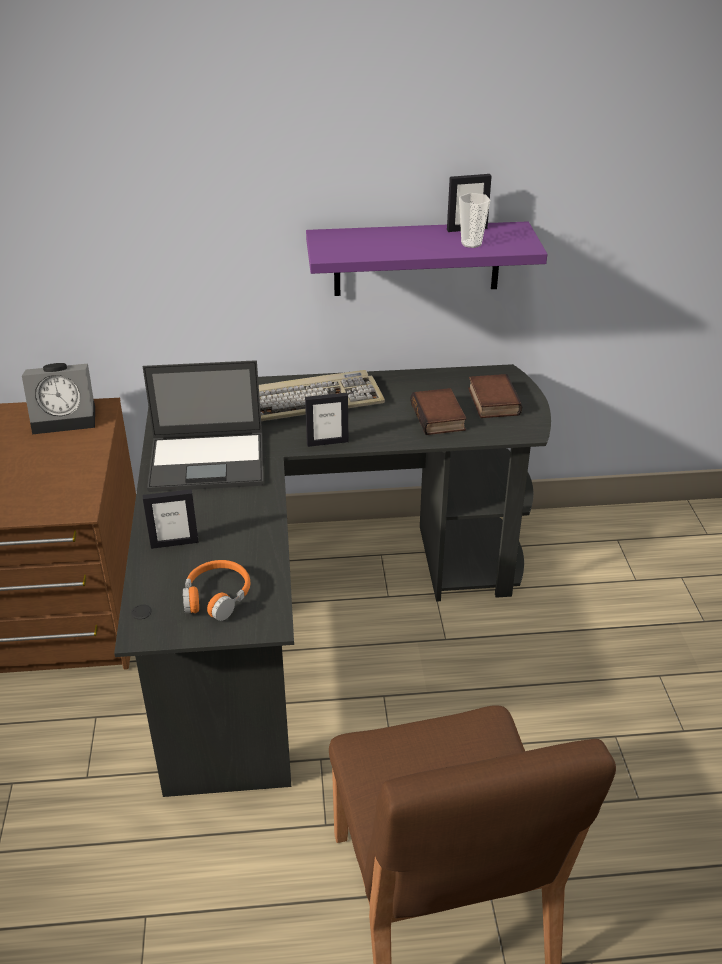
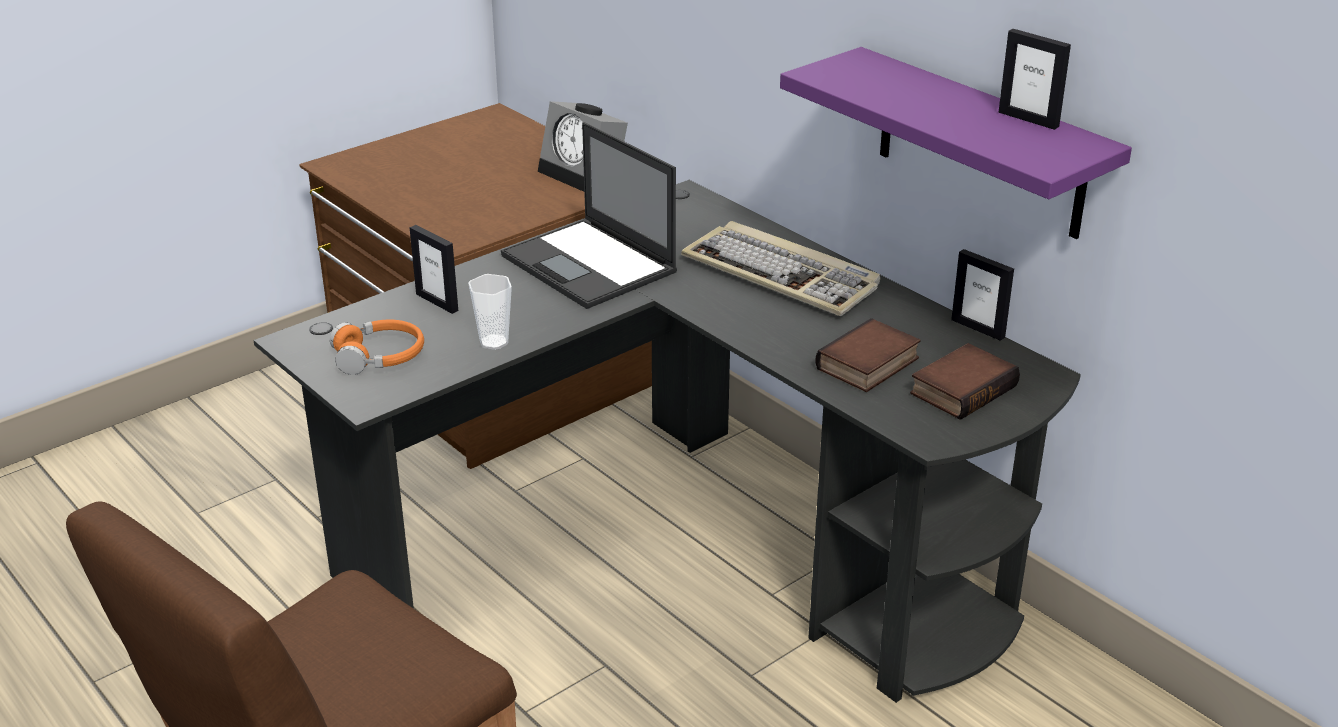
camera: 55 degrees right, 5 degrees down
(327, 442) = (714, 314): picture frame -> picture frame (978, 328)
(471, 244) = (989, 133): cup -> cup (494, 342)

